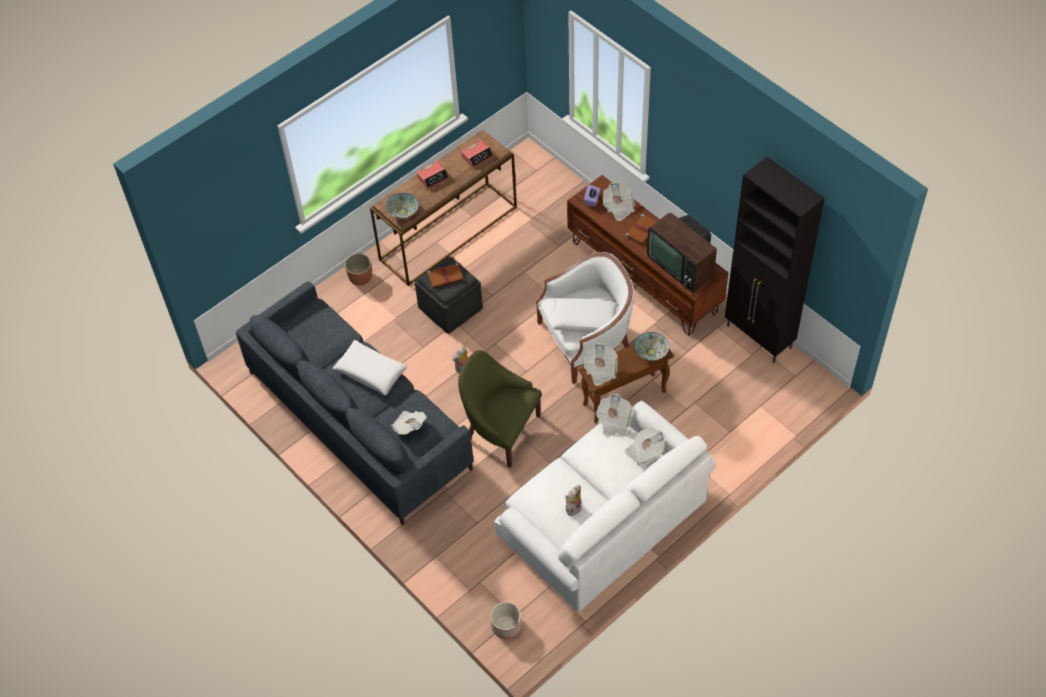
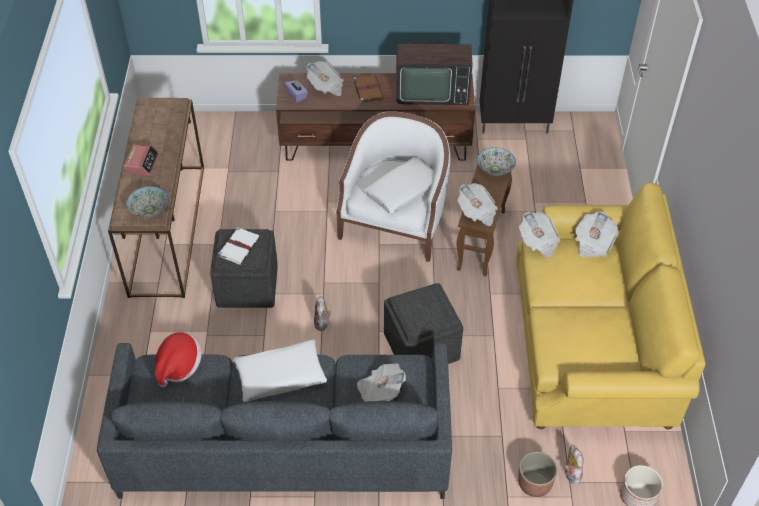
camera: 50 degrees left, 5 degrees down
(328, 321) = (179, 366): none -> hat
(360, 277) = (128, 325): planter -> planter (534, 484)
(446, 277) = (239, 246): brown book -> white book
(477, 156) = (162, 120): alarm clock -> none
(500, 431) = (420, 346): green armchair -> grey ottoman
(573, 507) = (603, 332): plush toy -> plush toy (570, 474)
(601, 522) = (592, 345): white sofa -> yellow sofa

